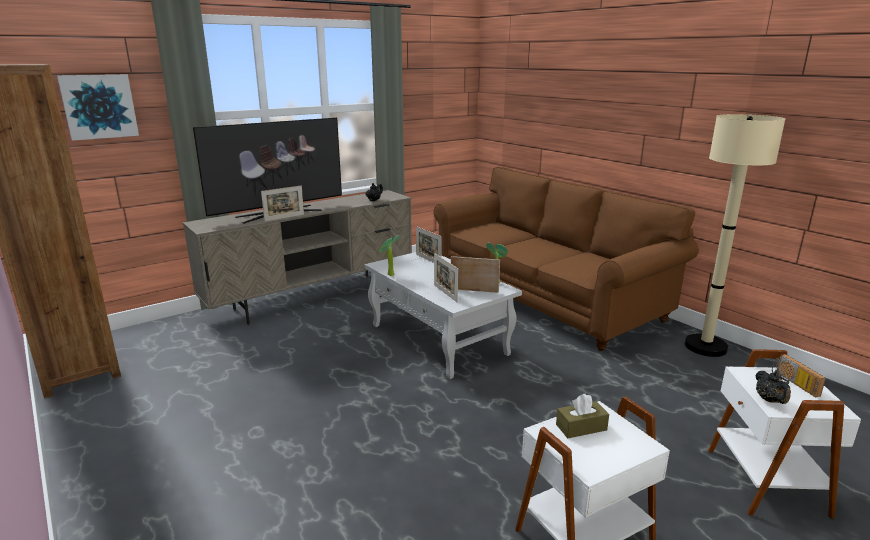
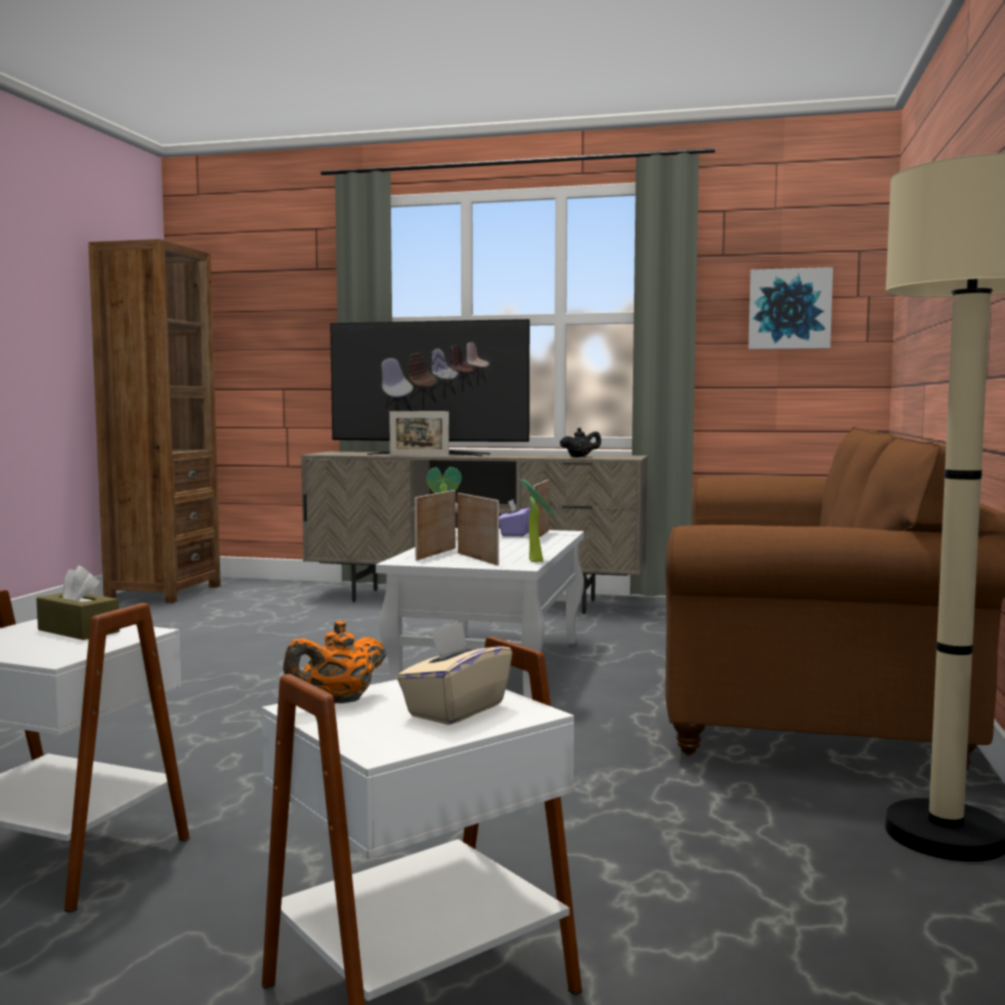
camera: 50 degrees right, 15 degrees down
(99, 106) = (279, 306): picture -> picture (789, 309)
(413, 262) = (514, 534): none -> purple tissue box
(769, 400) = (338, 701): black teapot -> orange teapot
(792, 384) = (455, 710): radio -> beige tissue box

